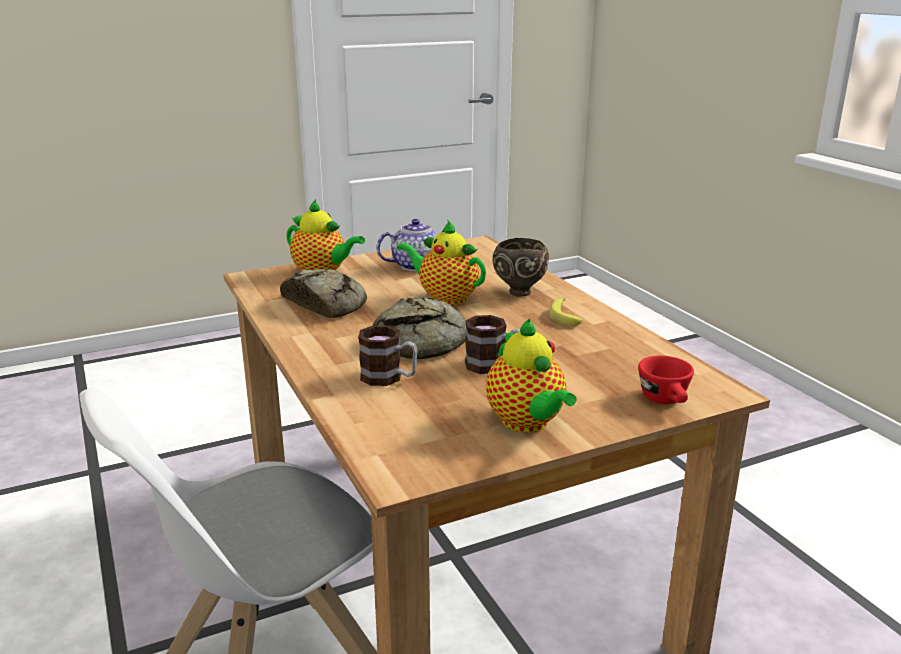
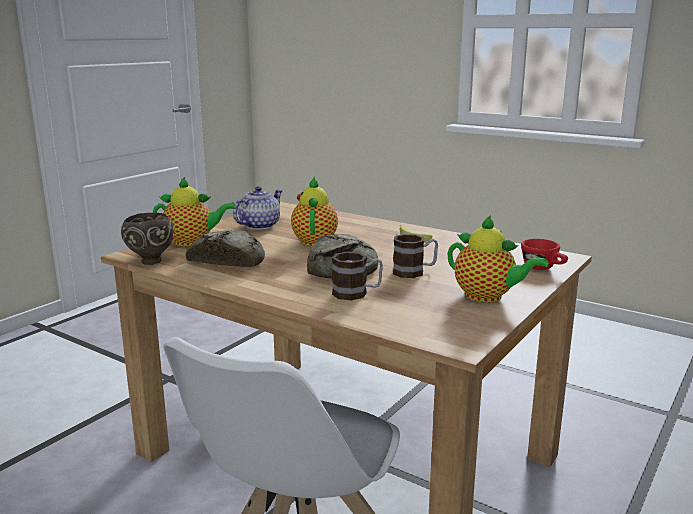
camera: 30 degrees left, 5 degrees down
(445, 298) = (315, 241): teapot -> teapot turned 90 degrees clockwise
(519, 292) = (360, 229): brown bowl -> brown bowl (150, 261)

